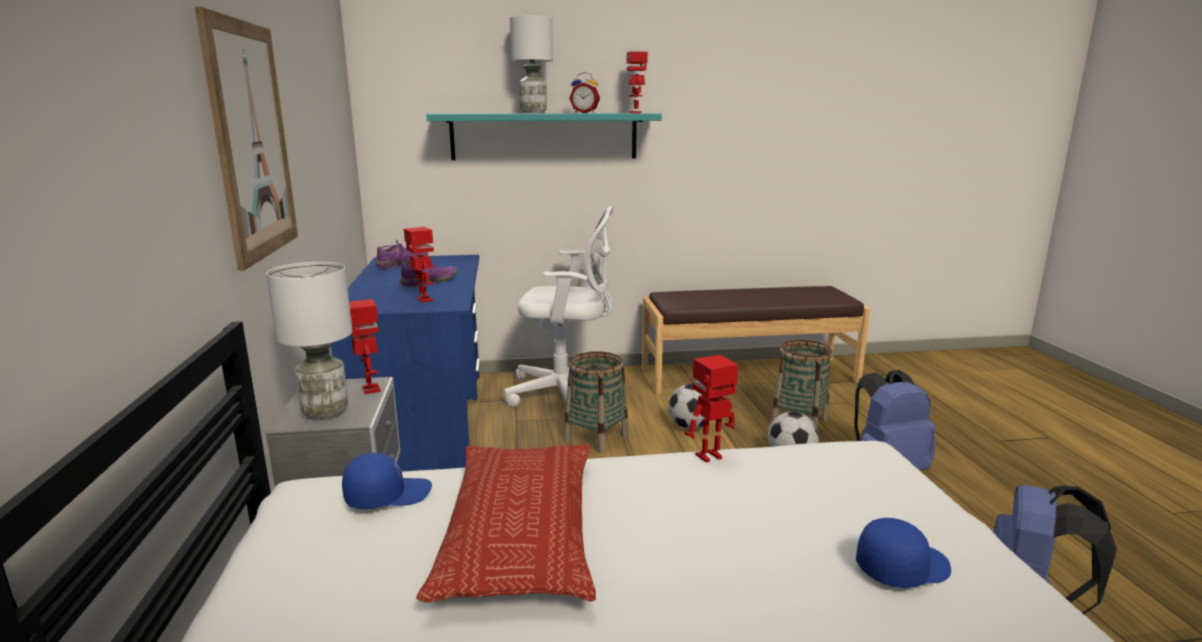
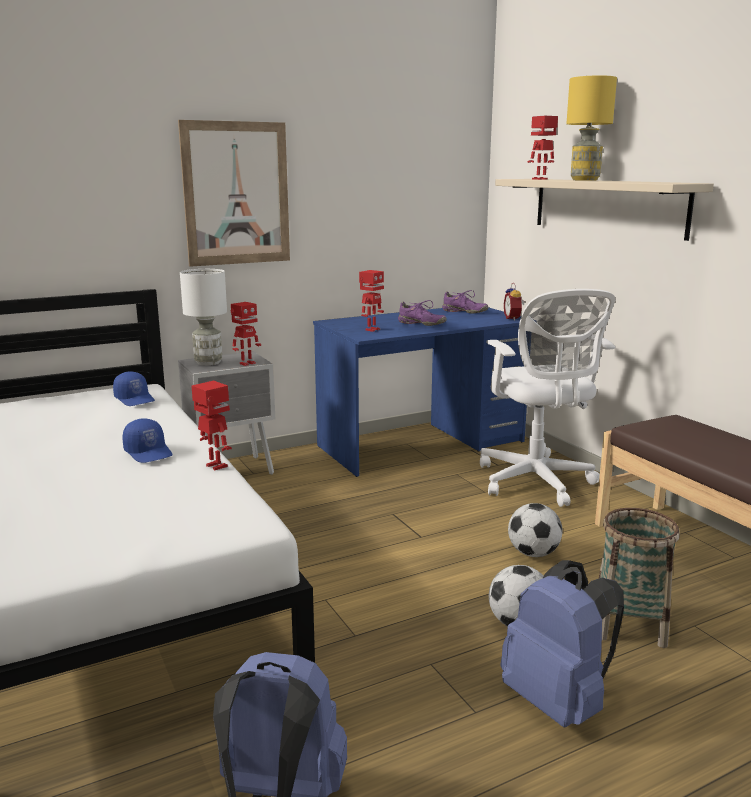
camera: 70 degrees right, 0 degrees up
(520, 529) = (106, 431): pillow -> none
(534, 113) = (585, 180): white table lamp -> yellow table lamp
(544, 136) = (607, 206): turquoise shelf -> beige shelf
(585, 113) = (616, 181): alarm clock -> alarm clock (513, 318)
(596, 438) = (458, 512): basket -> none
(635, 113) = (671, 182): toy robot -> toy robot (540, 179)
(901, 567) = (61, 534): blue cap -> blue cap (149, 452)

